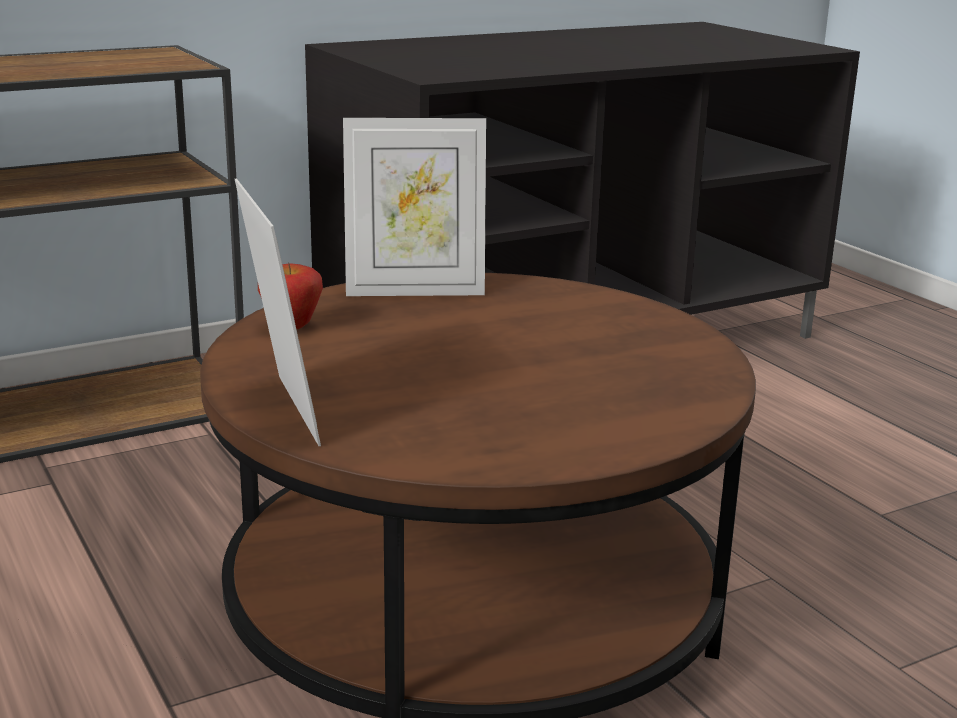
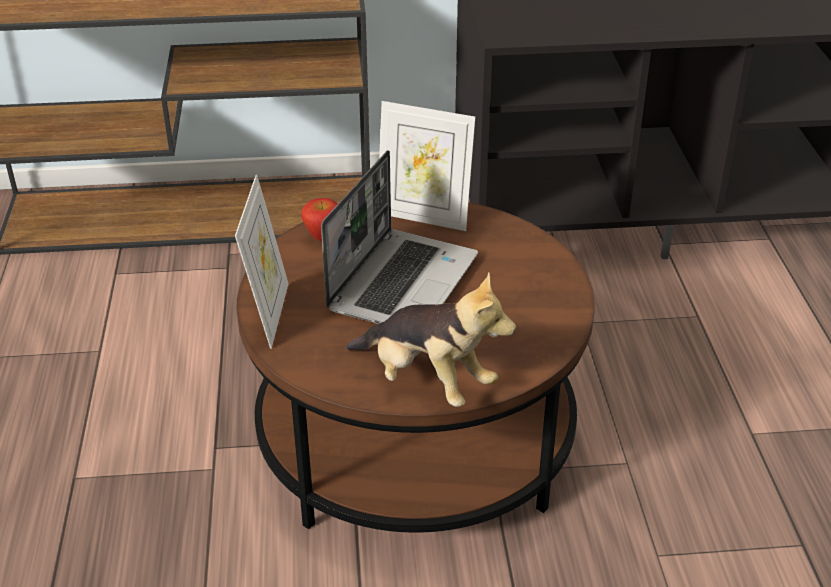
camera: 25 degrees right, 15 degrees up
(450, 350) = (402, 282): none -> laptop
(594, 437) = (427, 381): none -> plush toy

